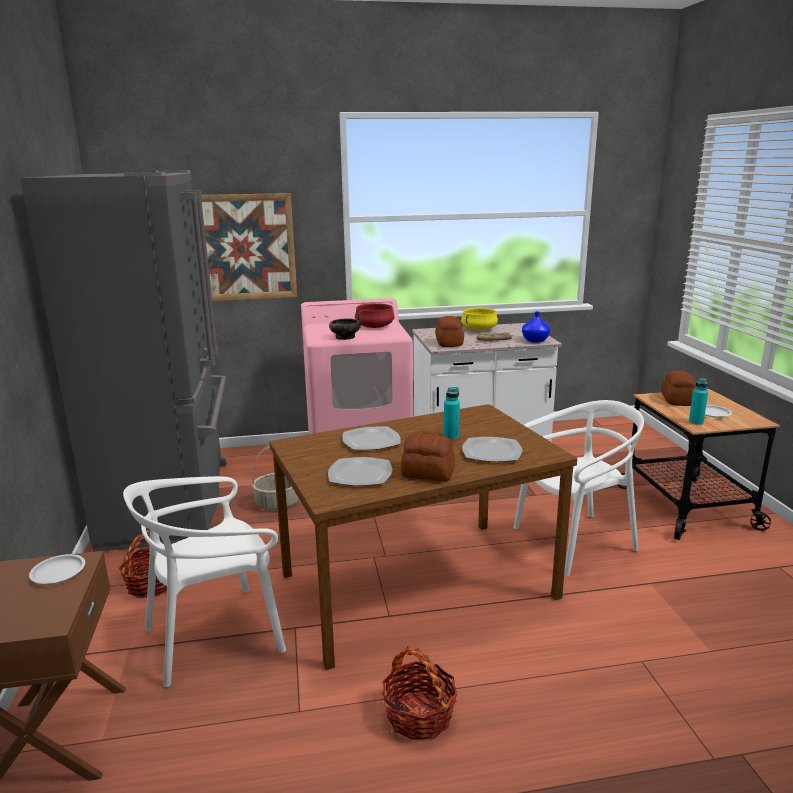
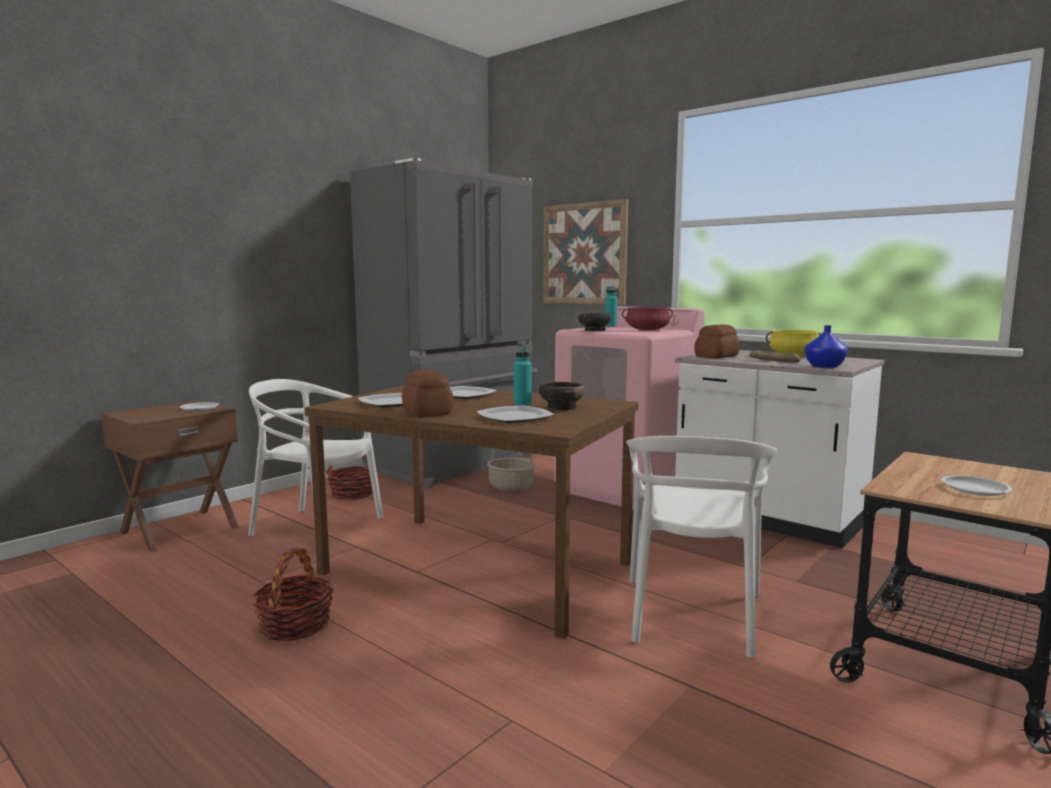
camera: 50 degrees right, 10 degrees down
(478, 429) = (561, 408): none -> bowl
(574, 542) = (692, 615): white chair -> white chair turned 75 degrees clockwise
(678, 400) = (960, 469): bread -> none
(696, 422) = (904, 486): turquoise bottle -> turquoise bottle (610, 326)

